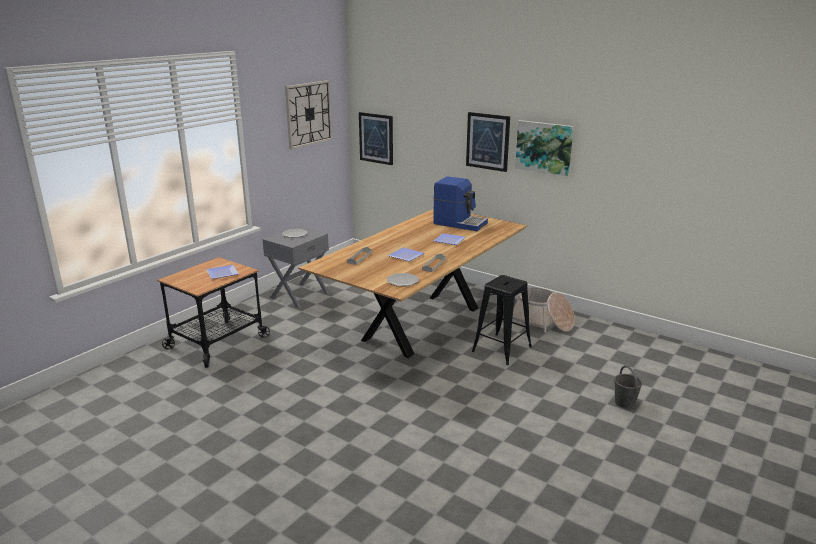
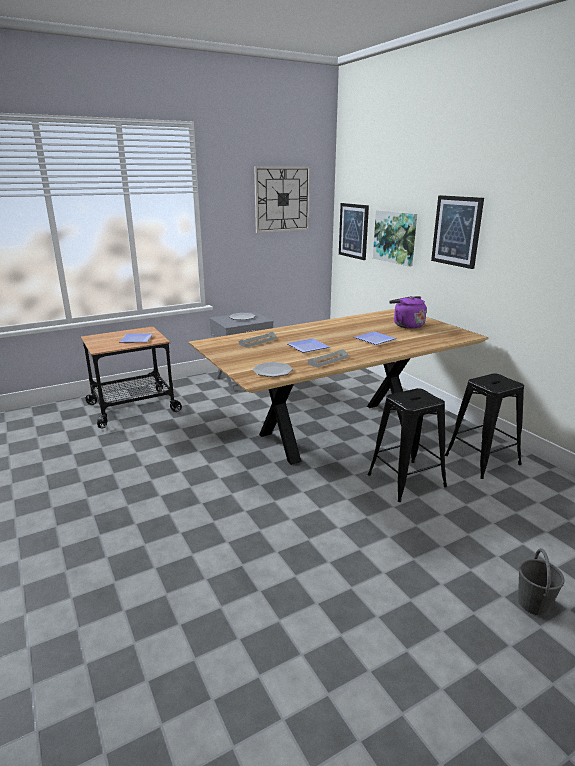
camera: 25 degrees right, 0 degrees up
(460, 223) = (406, 325): coffee machine -> purple kettle
(542, 322) = (482, 460): basket -> black stool
(544, 147) = (520, 237): picture -> picture (395, 237)

